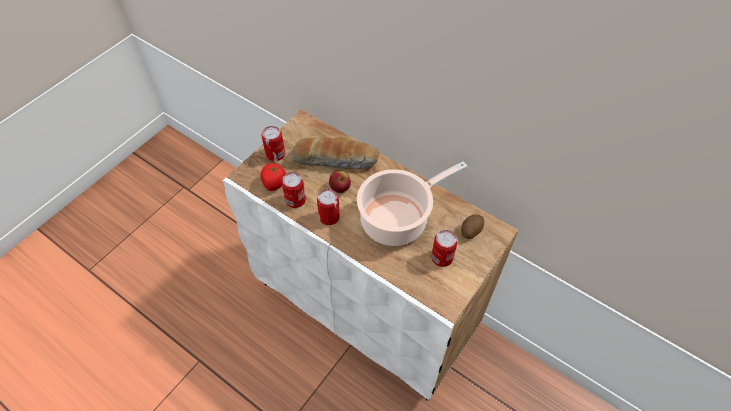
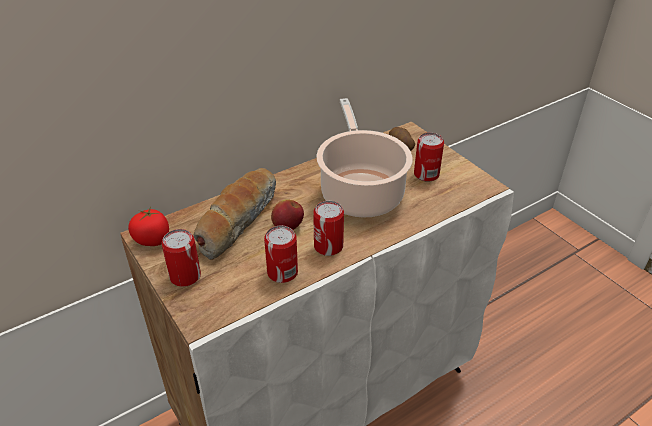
camera: 70 degrees left, 15 degrees down
(274, 183) = (239, 288): tomato -> tomato (153, 240)

